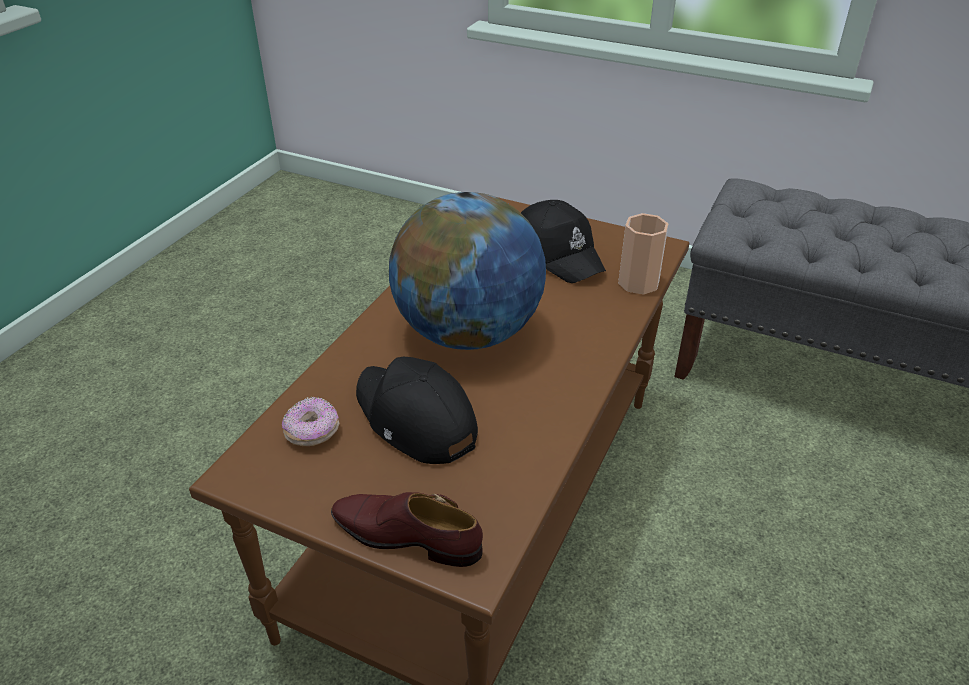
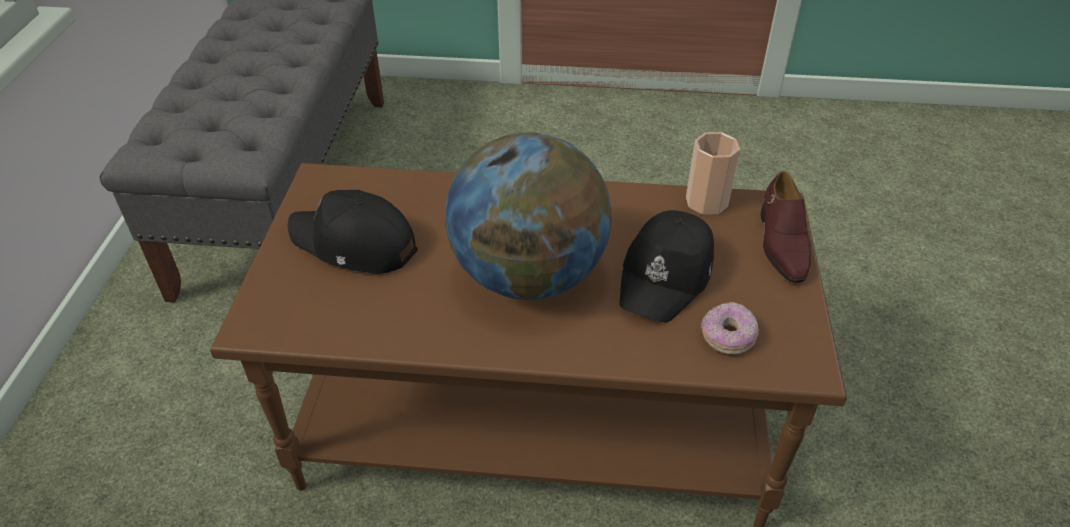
camera: 110 degrees left, 5 degrees up
(558, 253) = (354, 244): black cap -> black cap turned 105 degrees counterclockwise
(638, 283) = (394, 183): cup -> cup (706, 202)

